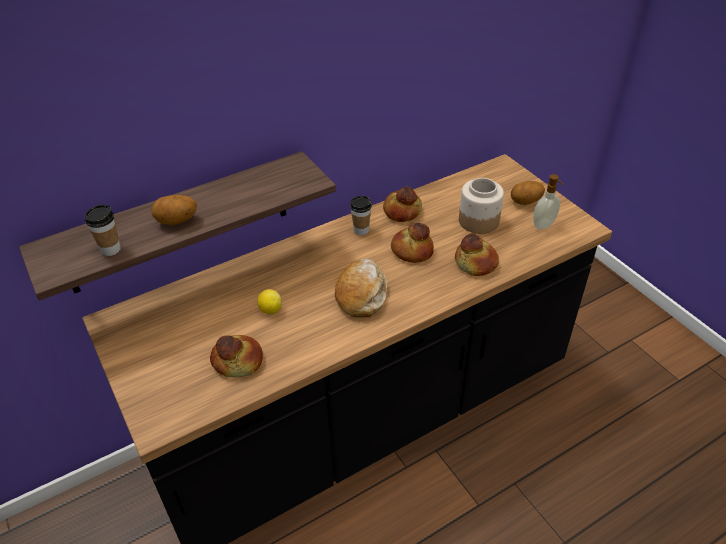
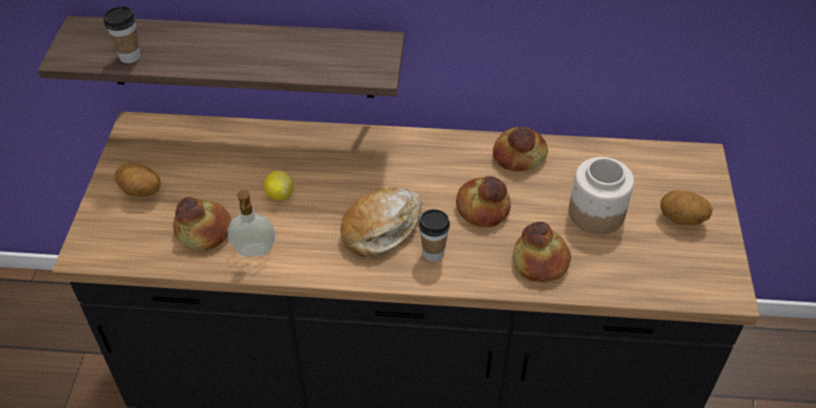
camera: 35 degrees right, 5 degrees up
(177, 222) = (209, 56): potato -> potato (141, 192)
(361, 230) = (451, 155): cup -> cup (433, 253)
(544, 225) = (674, 261): soap dispenser -> soap dispenser (254, 251)

